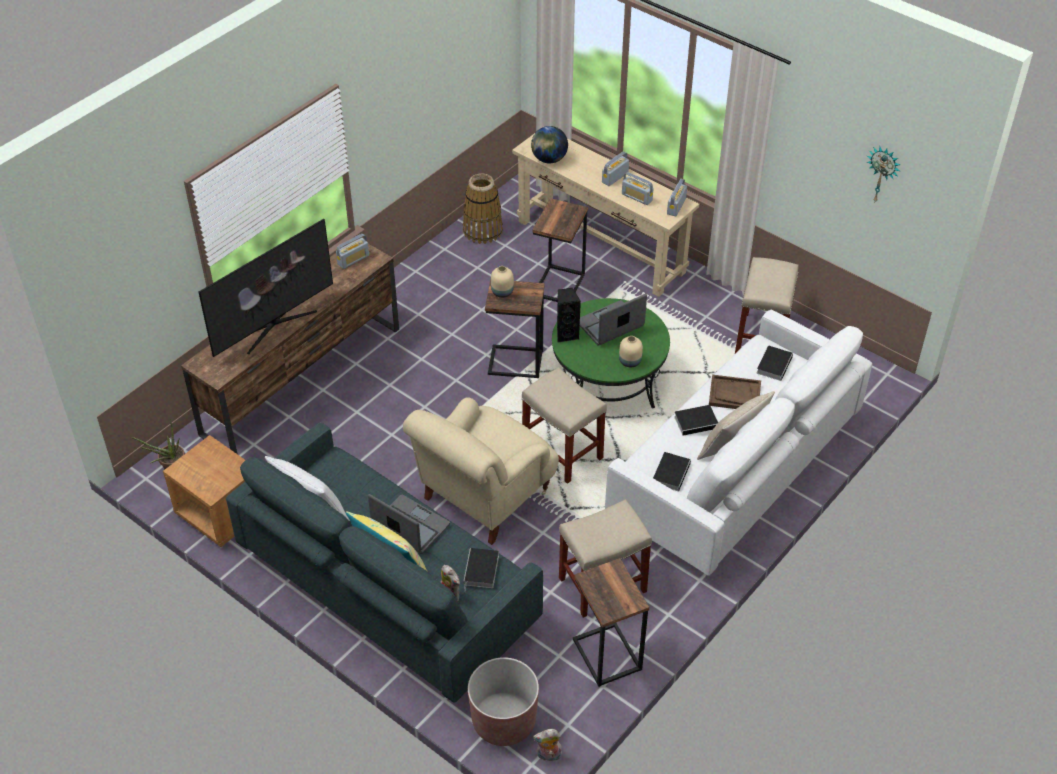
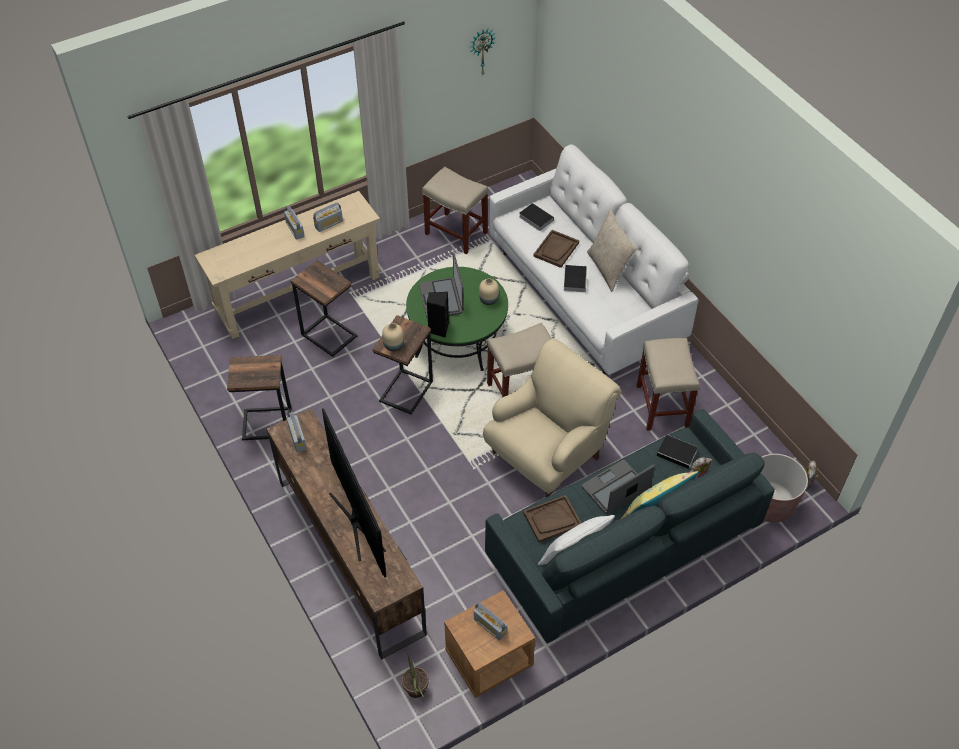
camera: 70 degrees left, 5 degrees up
(350, 483) = (552, 520): none -> brown tray
(483, 231) = (228, 367): basket -> none
(484, 497) = (547, 455): beige armchair -> beige armchair turned 105 degrees counterclockwise
(549, 159) = (243, 264): globe -> none
(606, 655) = (727, 424): side table -> side table (267, 424)
(671, 472) = (619, 310): book -> none
(676, 206) = (354, 204): radio -> radio (490, 626)

